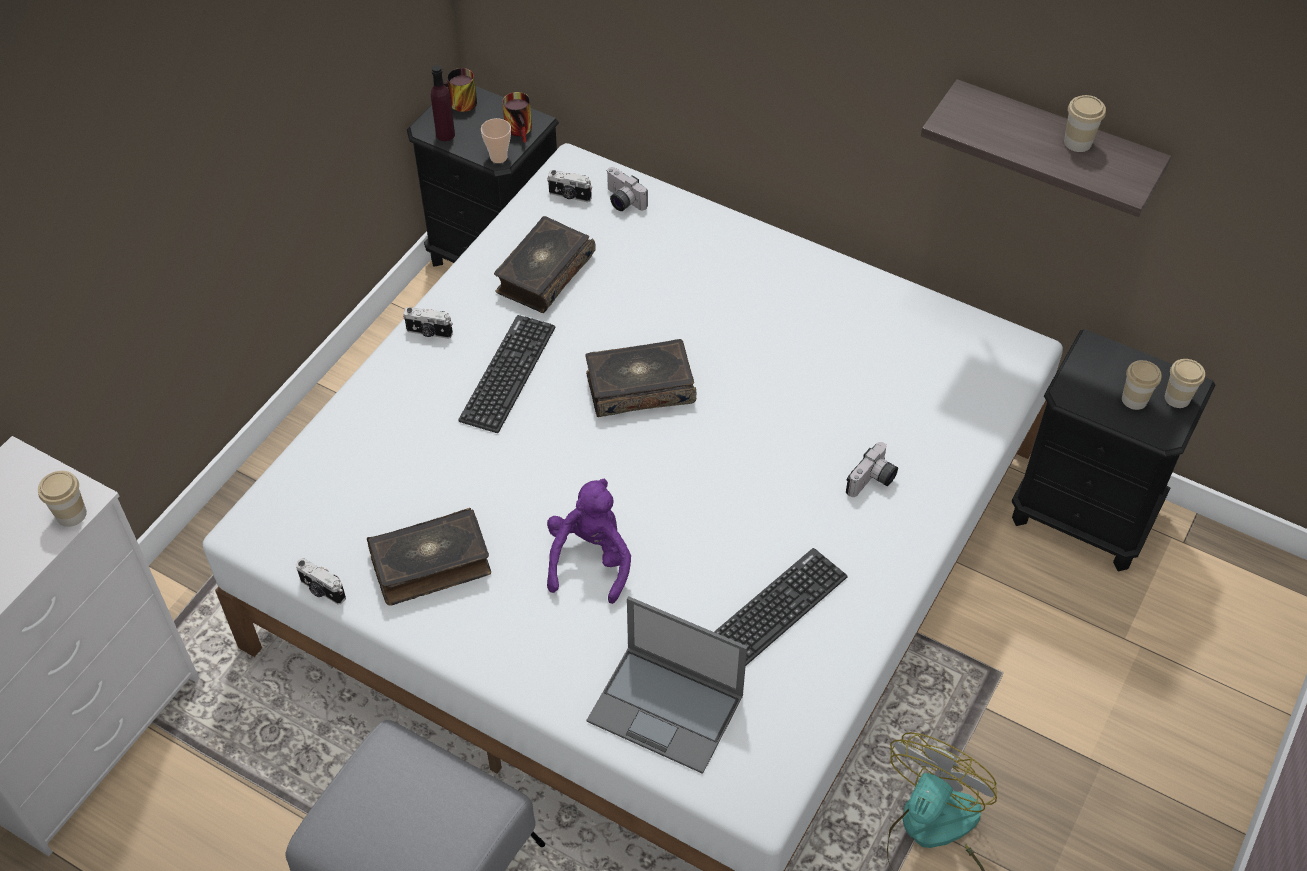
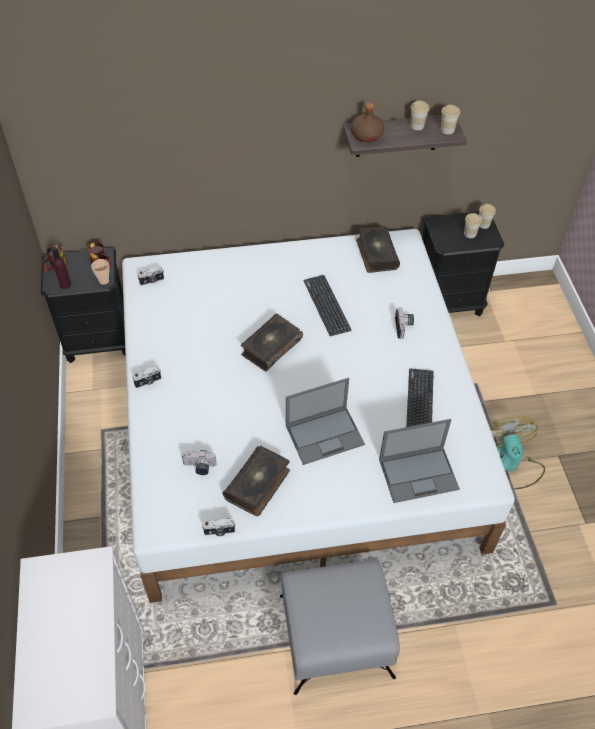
camera: 40 degrees left, 0 degrees up
(71, 514) = (99, 573): cup -> cup (447, 130)
(508, 374) = (205, 377): keyboard -> keyboard (326, 305)
(544, 274) = (176, 323): book -> book (376, 254)
(590, 560) = (325, 434): purple plush toy -> laptop
(622, 201) = (179, 270): camera -> camera (199, 467)
(974, 116) = (367, 135): none -> brown bottle

